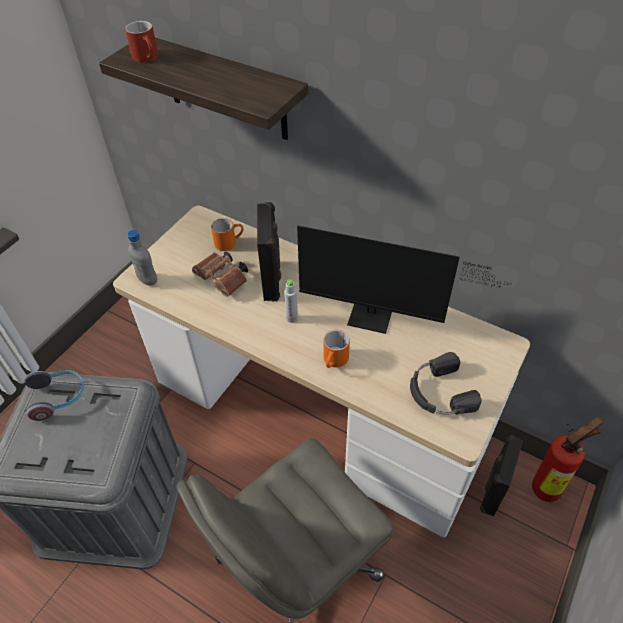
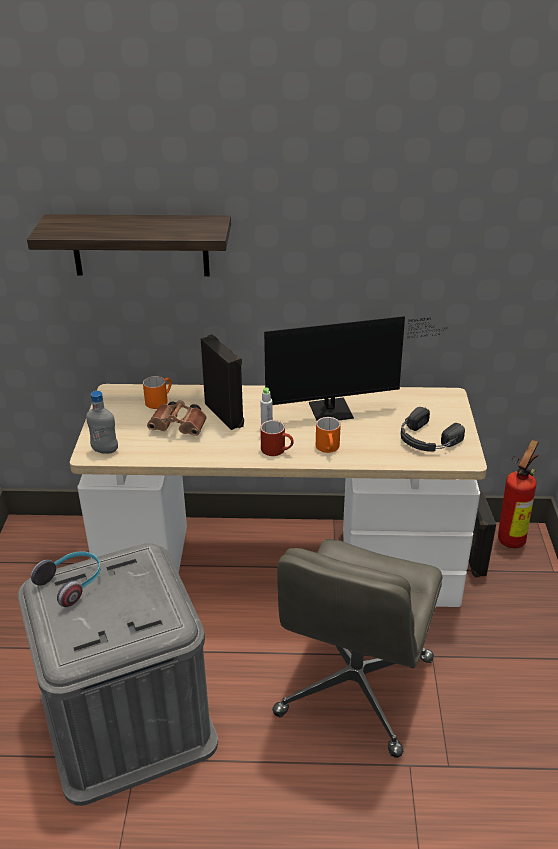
camera: 30 degrees left, 15 degrees down
(148, 58) = (71, 227): red mug -> red mug (277, 450)

